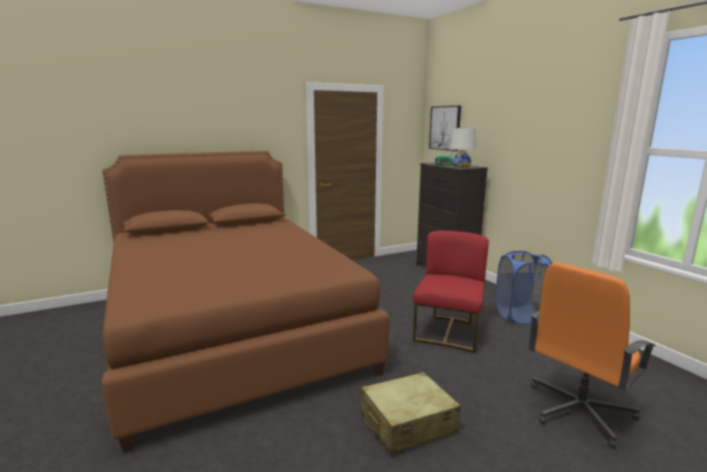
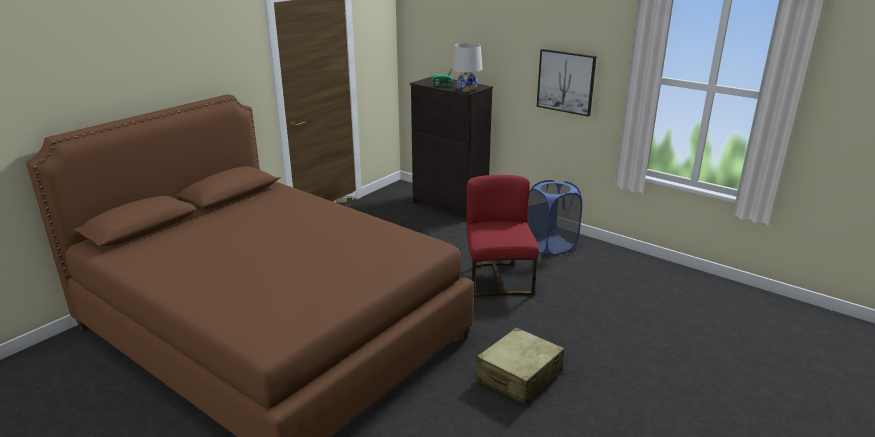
camera: 25 degrees left, 10 degrees up
(445, 128) = (429, 34): picture -> picture (566, 81)
(578, 411) = (637, 326): orange office chair -> none

